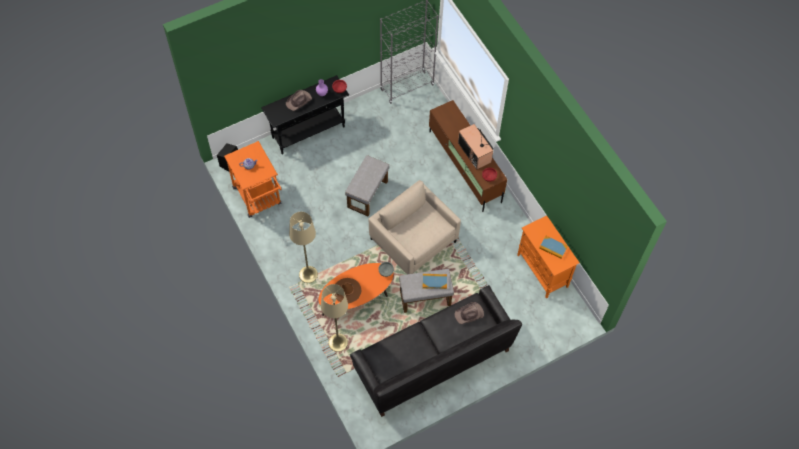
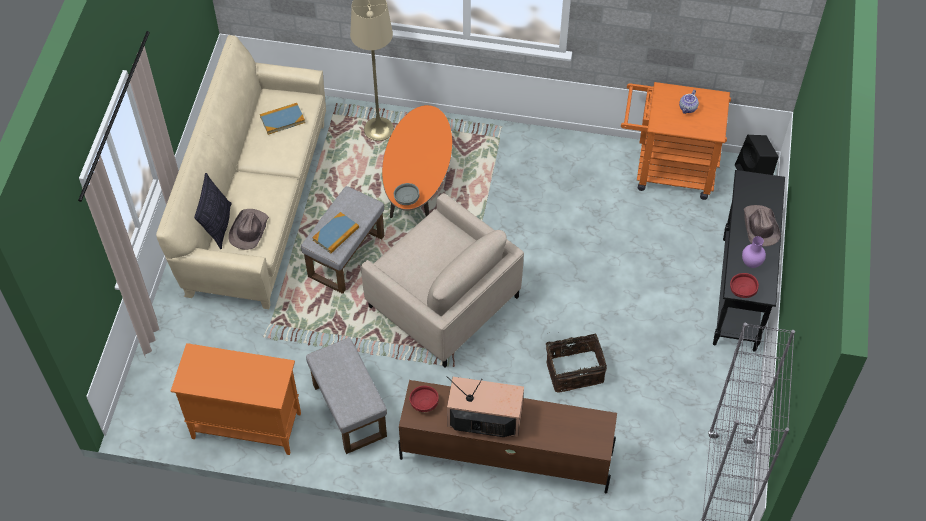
camera: 130 degrees right, 5 degrees down
(308, 274) = (501, 155): beige floor lamp -> none
(347, 290) = (420, 142): brown hat -> none
(367, 193) = (568, 297): grey ottoman -> grey ottoman (351, 411)
(402, 168) = (574, 370): none -> basket
(413, 240) = (443, 302): beige armchair -> beige armchair turned 45 degrees clockwise
(433, 361) = (256, 207): black sofa -> beige sofa
(478, 332) = (218, 225): none -> pillow
(553, 248) = (225, 375): book -> book (282, 119)

